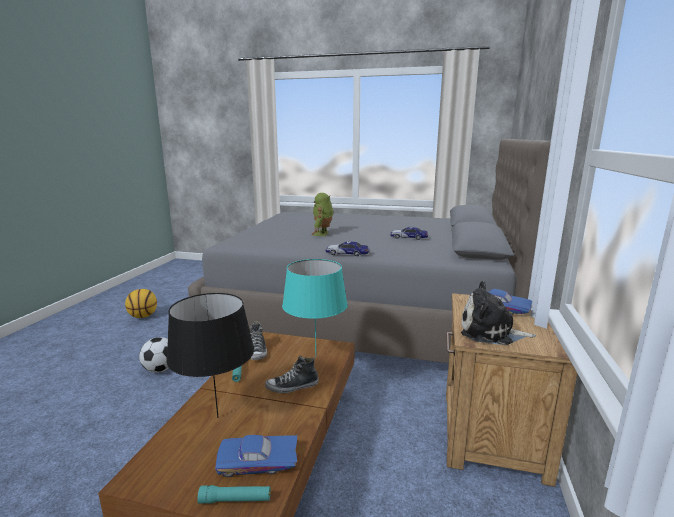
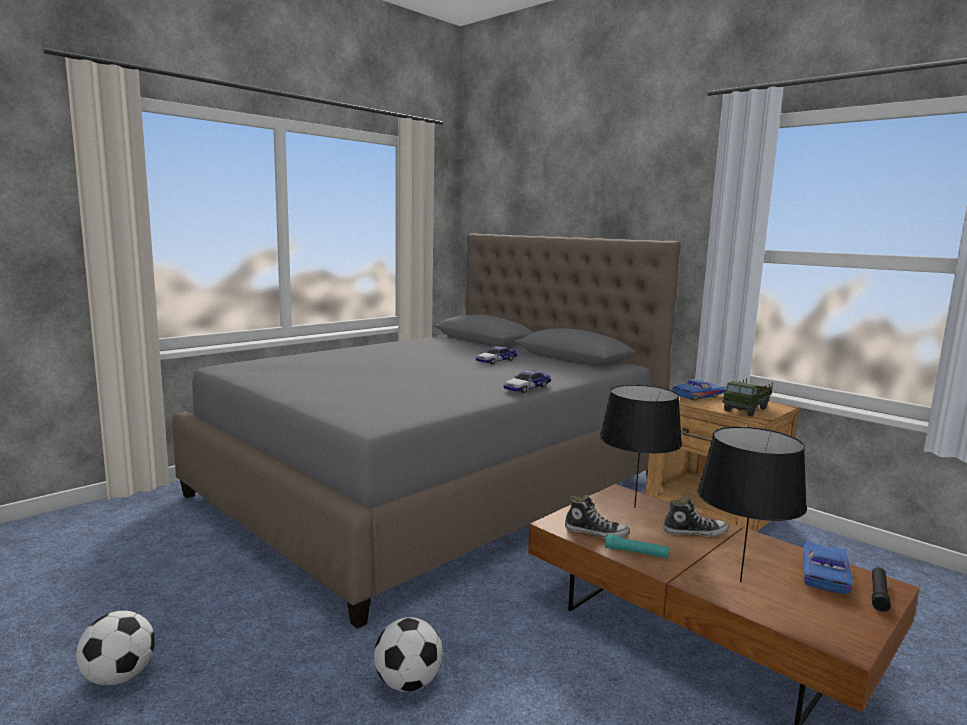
camera: 60 degrees left, 5 degrees down
(143, 316) = (119, 677): basketball -> football
(235, 500) = (878, 594): turquoise flashlight -> black flashlight
(292, 387) = (694, 532): shoe -> shoe turned 105 degrees counterclockwise
(315, 357) = (634, 507): turquoise table lamp -> black table lamp
(322, 234) = (413, 379): toy robot -> none
(490, 332) = (746, 409): plush toy -> toy truck

